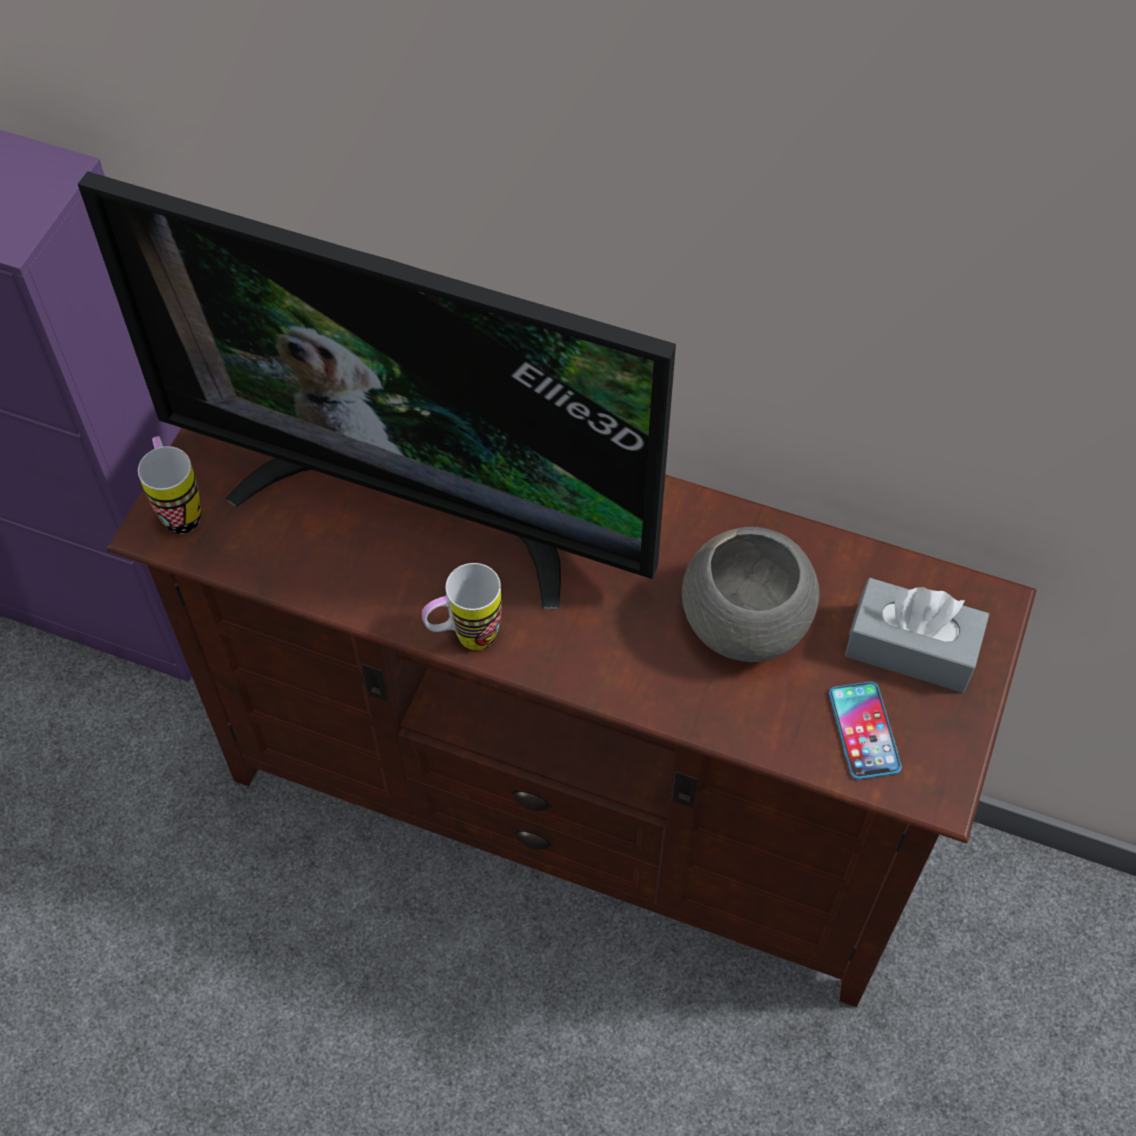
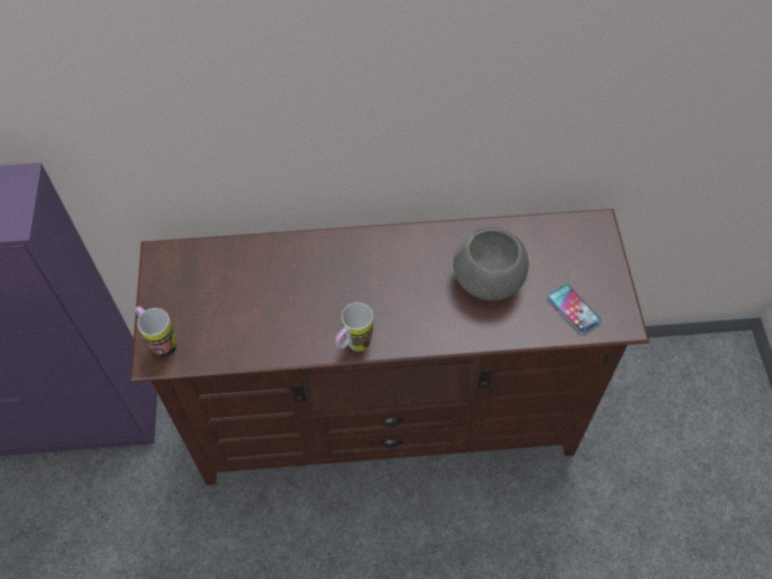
camera: 25 degrees left, 0 degrees up
(415, 503) = (288, 288): television -> none
(911, 648) = (573, 260): grey tissue box -> none

